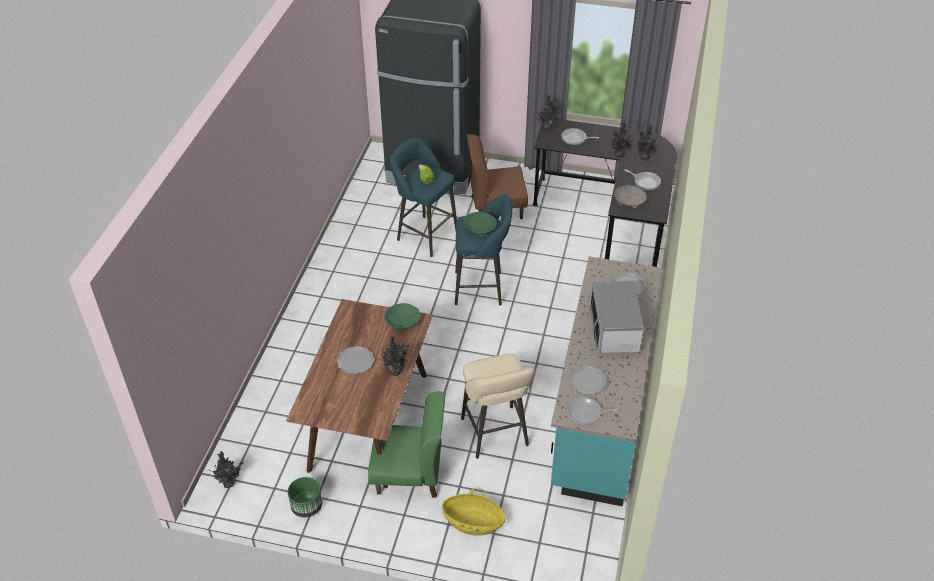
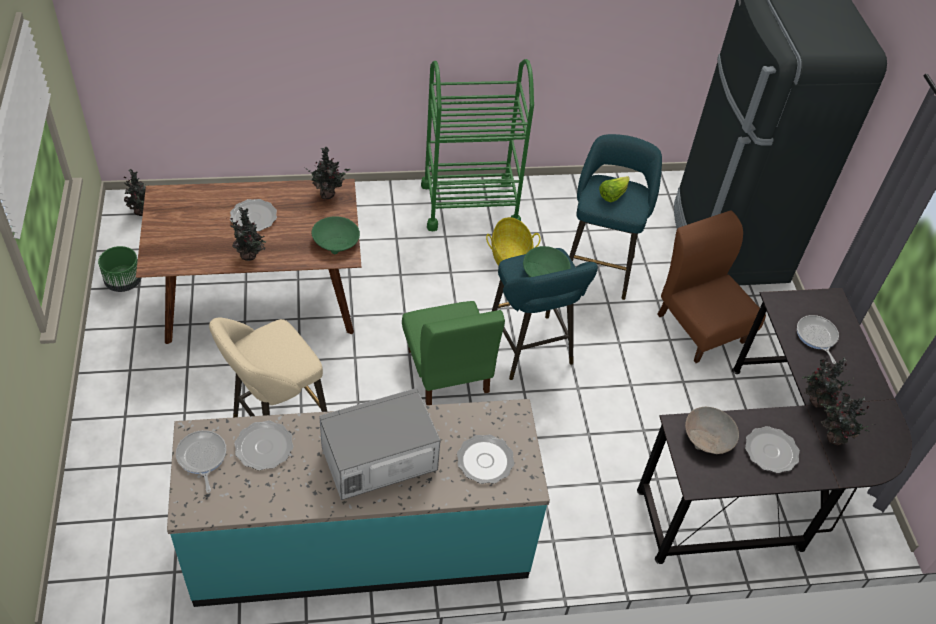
camera: 65 degrees right, 5 degrees up
(332, 281) = (469, 204): none -> green cart
(409, 474) = (190, 359): green chair -> green chair (447, 371)
(473, 522) = (132, 440): basket -> basket (510, 257)
(547, 127) = (820, 297): potted plant -> potted plant (328, 194)
(645, 182) = (771, 451): frying pan -> plate

